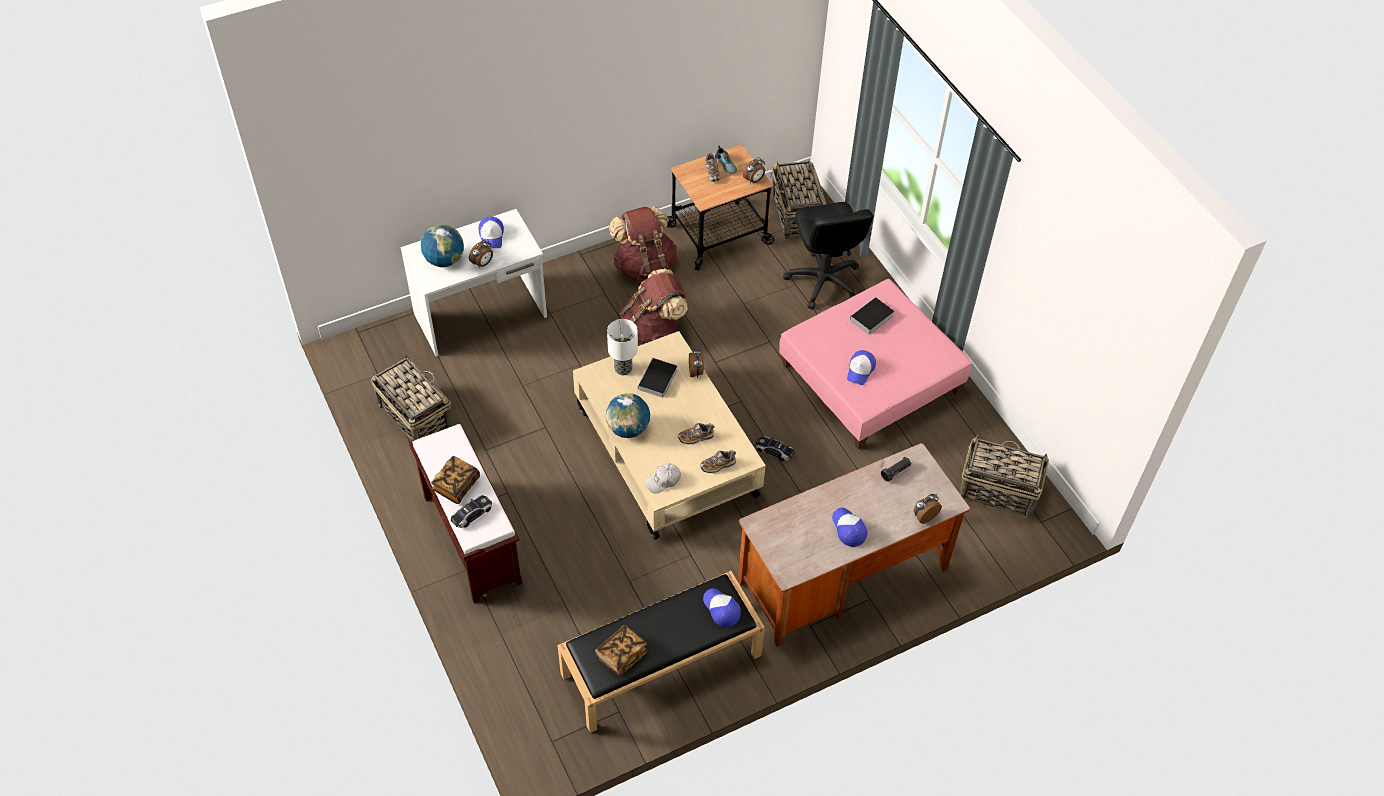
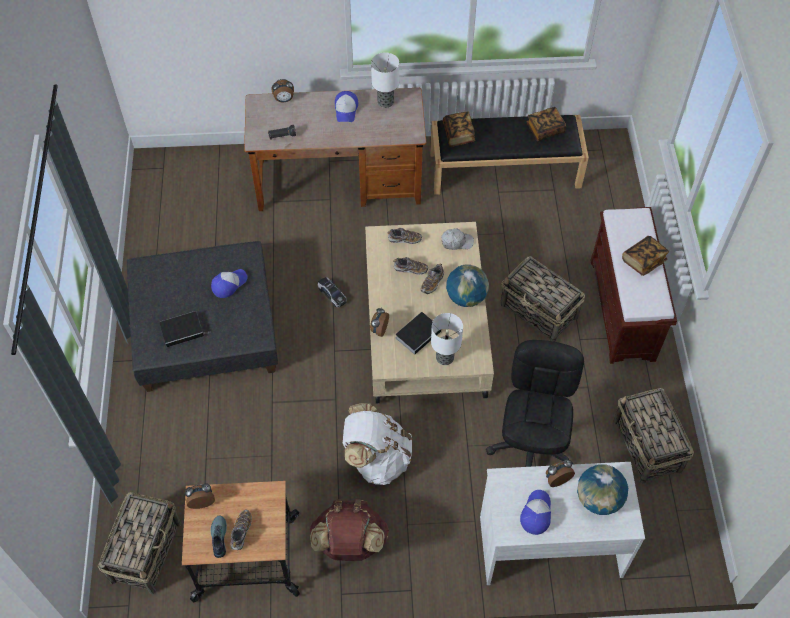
camera: 155 degrees left, 5 degrees up
(472, 514) = (636, 233): toy car -> none
(654, 330) = (377, 458): brown backpack -> white backpack
(667, 431) = (432, 283): none -> shoe
(721, 609) = (458, 134): cap -> book
(810, 555) = (385, 102): none -> table lamp
(823, 281) = (176, 451): black office chair -> black office chair (530, 447)
(870, 378) = (205, 330): pink ottoman -> grey ottoman
(996, 491) = (177, 200): basket -> basket (539, 312)

